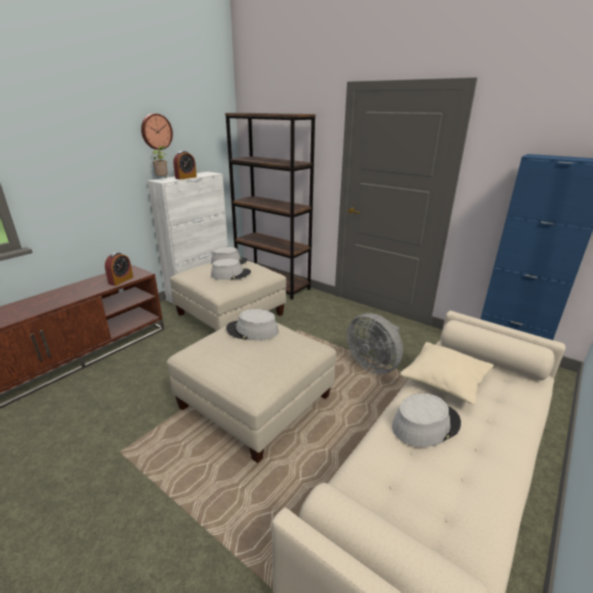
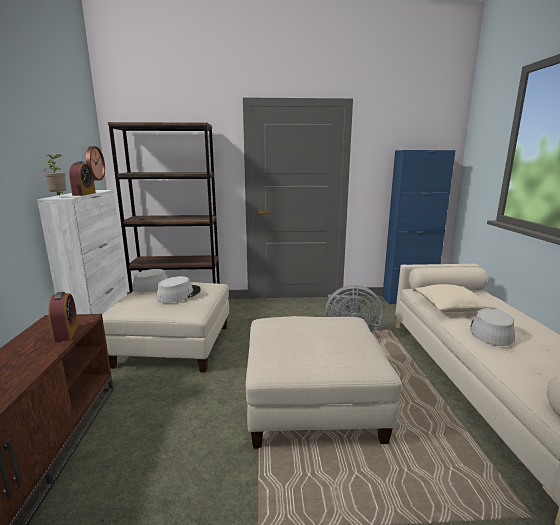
camera: 40 degrees left, 10 degrees down
(156, 131) = (38, 137): wall clock -> wall clock (93, 163)
(252, 331) = (290, 327): grey hat -> none

